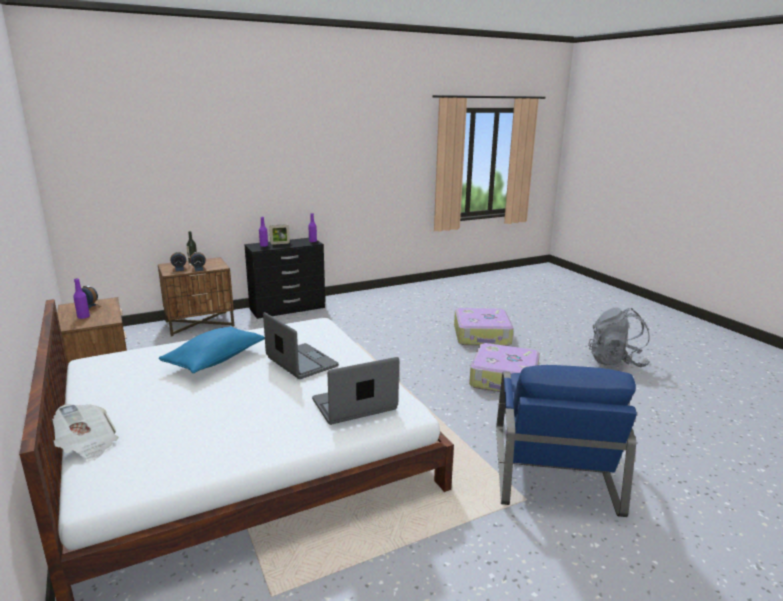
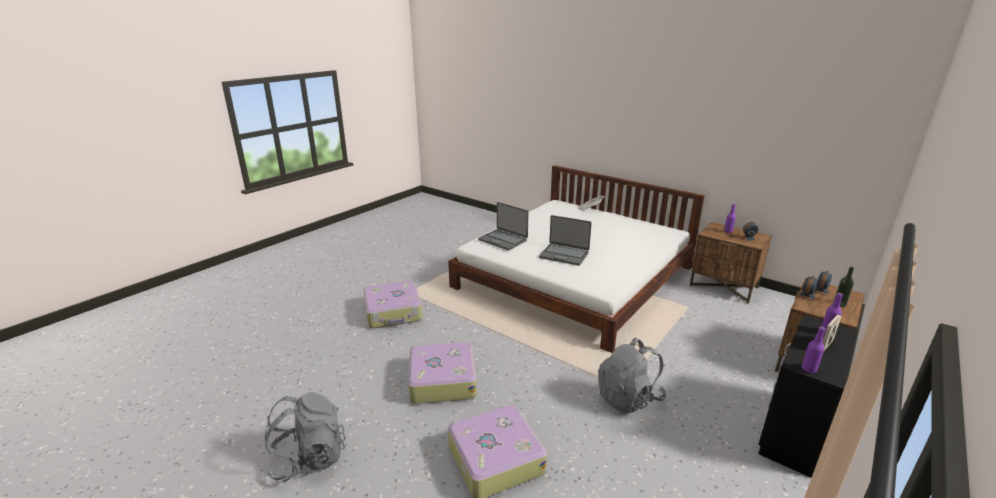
camera: 155 degrees right, 5 degrees up
(215, 360) = (614, 246): blue pillow -> none
(354, 405) = (503, 240): laptop -> laptop turned 90 degrees clockwise
(361, 338) = (628, 398): none -> grey backpack
(552, 467) = (393, 312): blue armchair -> suitcase

